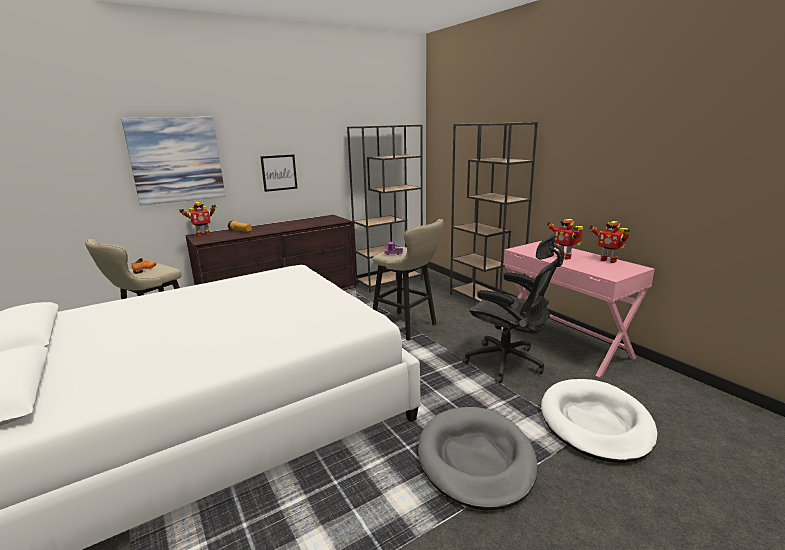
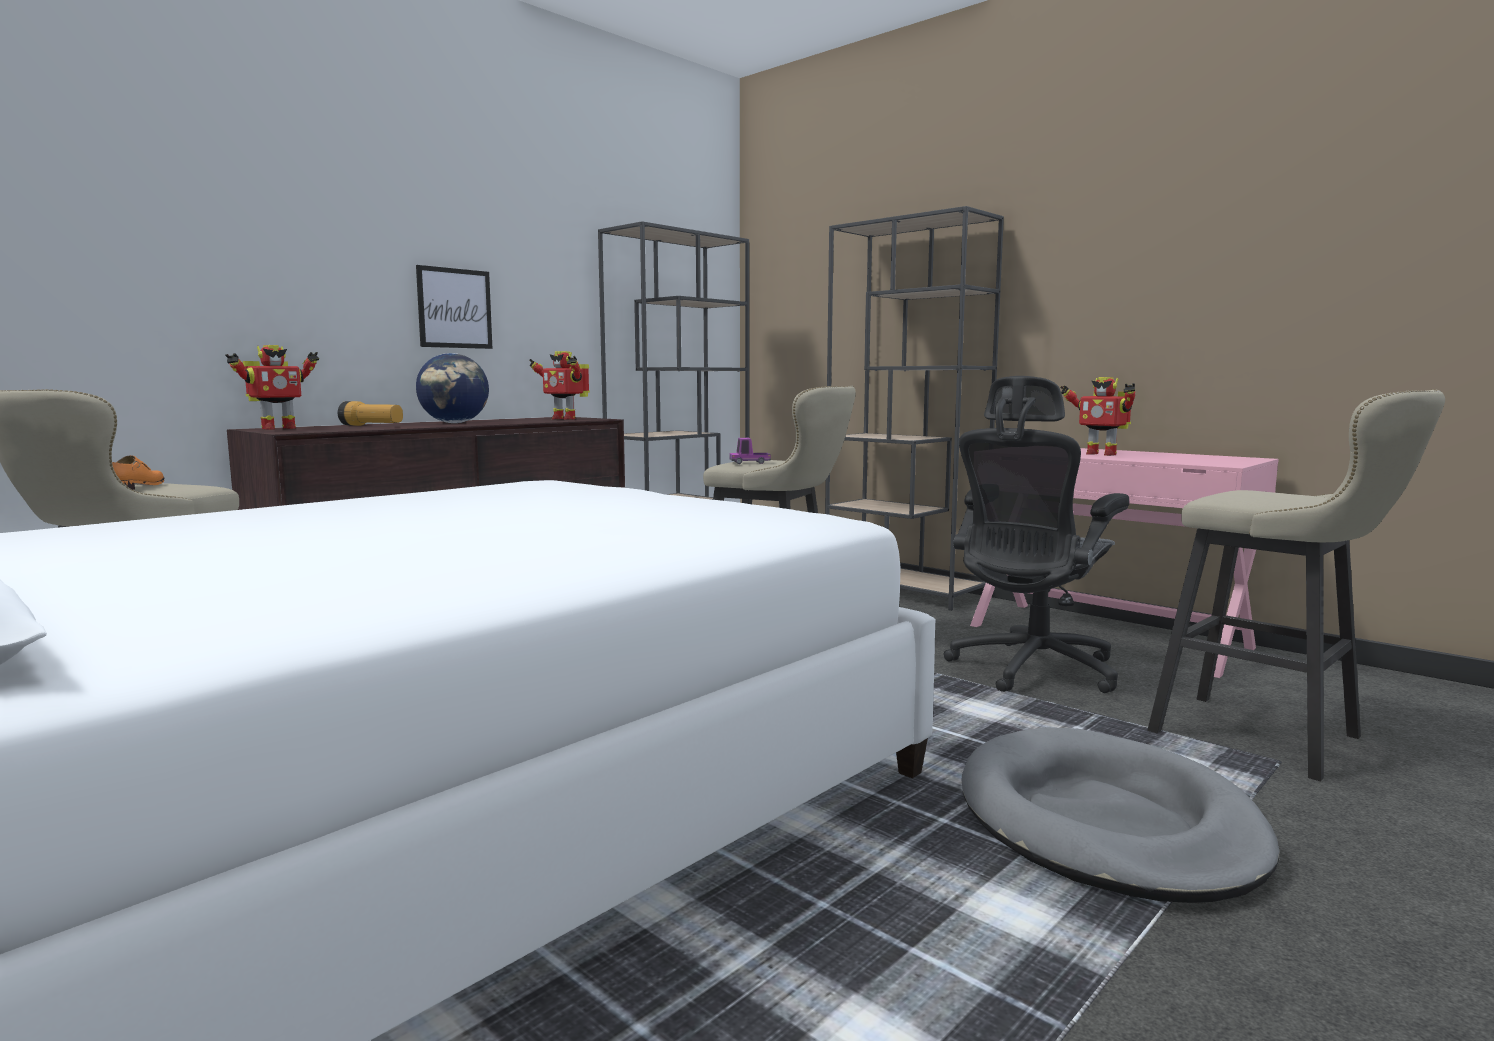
camera: 15 degrees left, 10 degrees down
(176, 160) = (221, 243): picture -> none
(276, 227) = (454, 423): none -> globe
(507, 363) = (1030, 672): office chair -> office chair turned 105 degrees clockwise
(595, 423) = (1280, 741): white dog bed -> beige stool
(608, 260) = (1184, 455): toy robot -> toy robot (564, 419)

